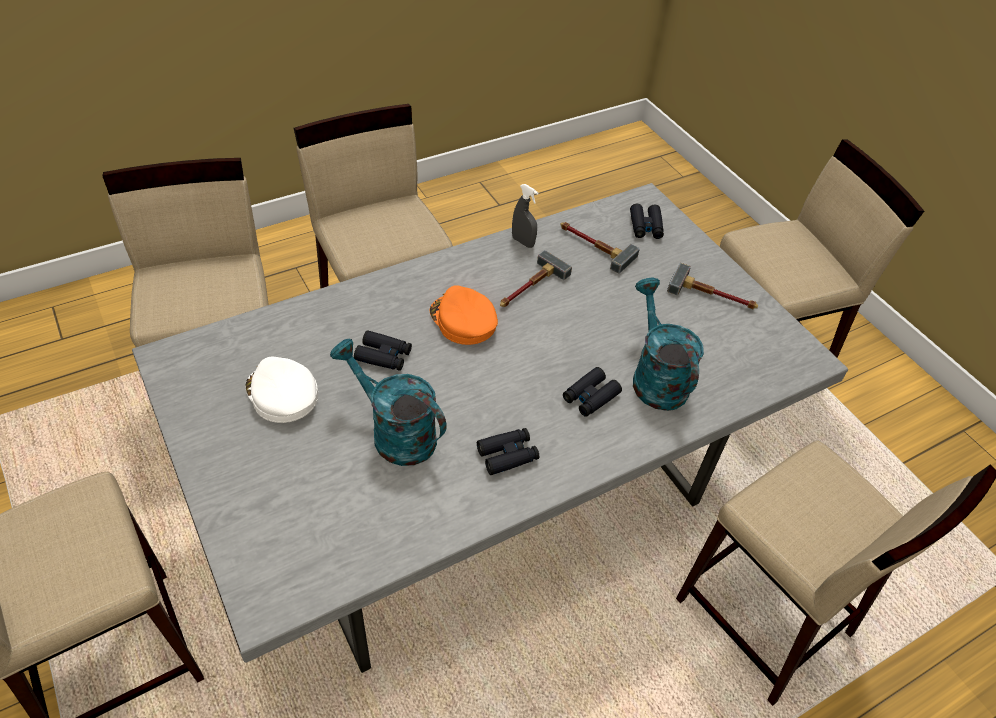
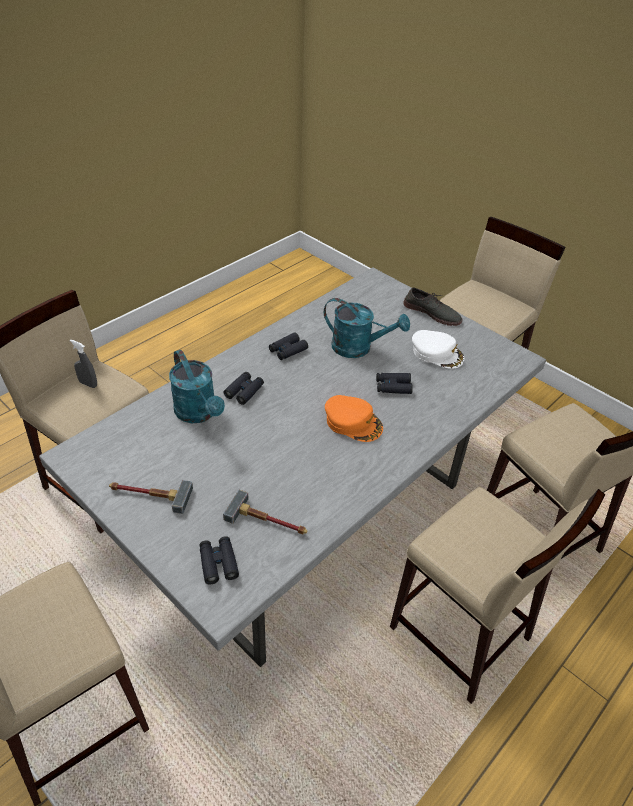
camera: 165 degrees right, 5 degrees down
(222, 479) = (432, 313): none -> grey shoe
(523, 242) = (336, 508): grey spray bottle -> grey spray bottle (88, 384)
(529, 287) = (313, 462): hammer -> none

